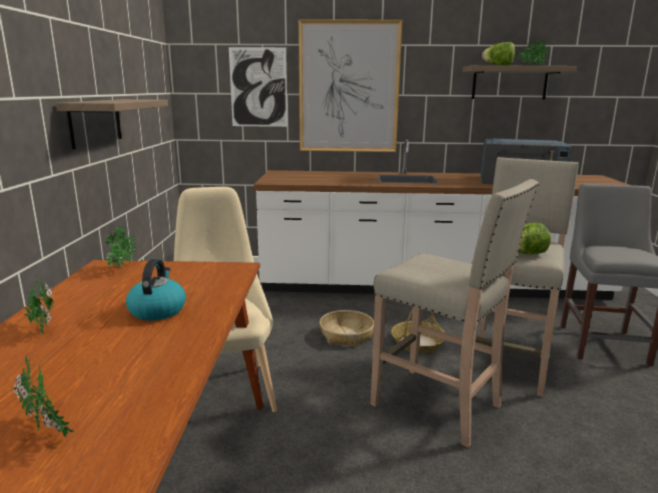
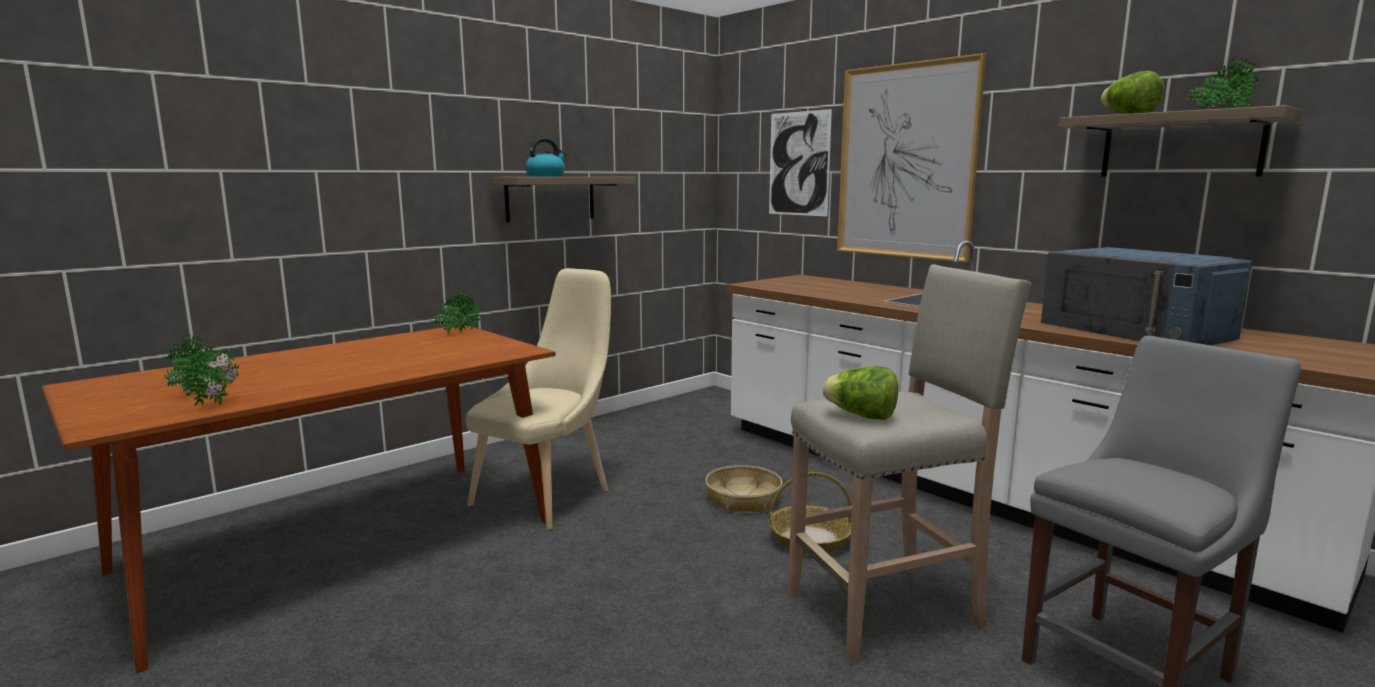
camera: 45 degrees right, 5 degrees down
(42, 328) = (325, 352): potted plant -> potted plant (221, 402)
(157, 310) = (396, 360): kettle -> kettle (546, 176)
(438, 406) = (698, 602): beige stool -> none

